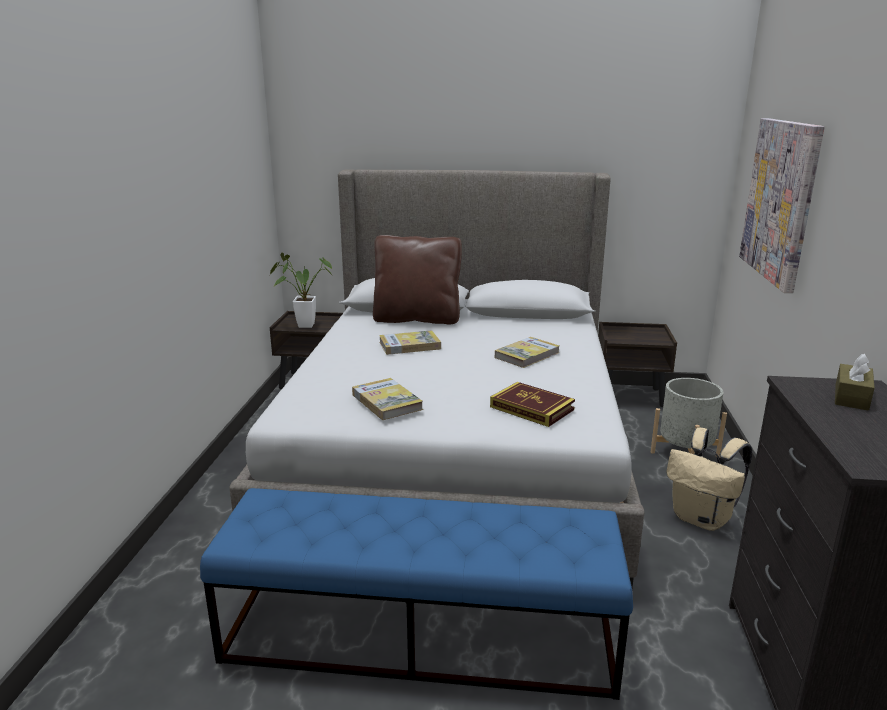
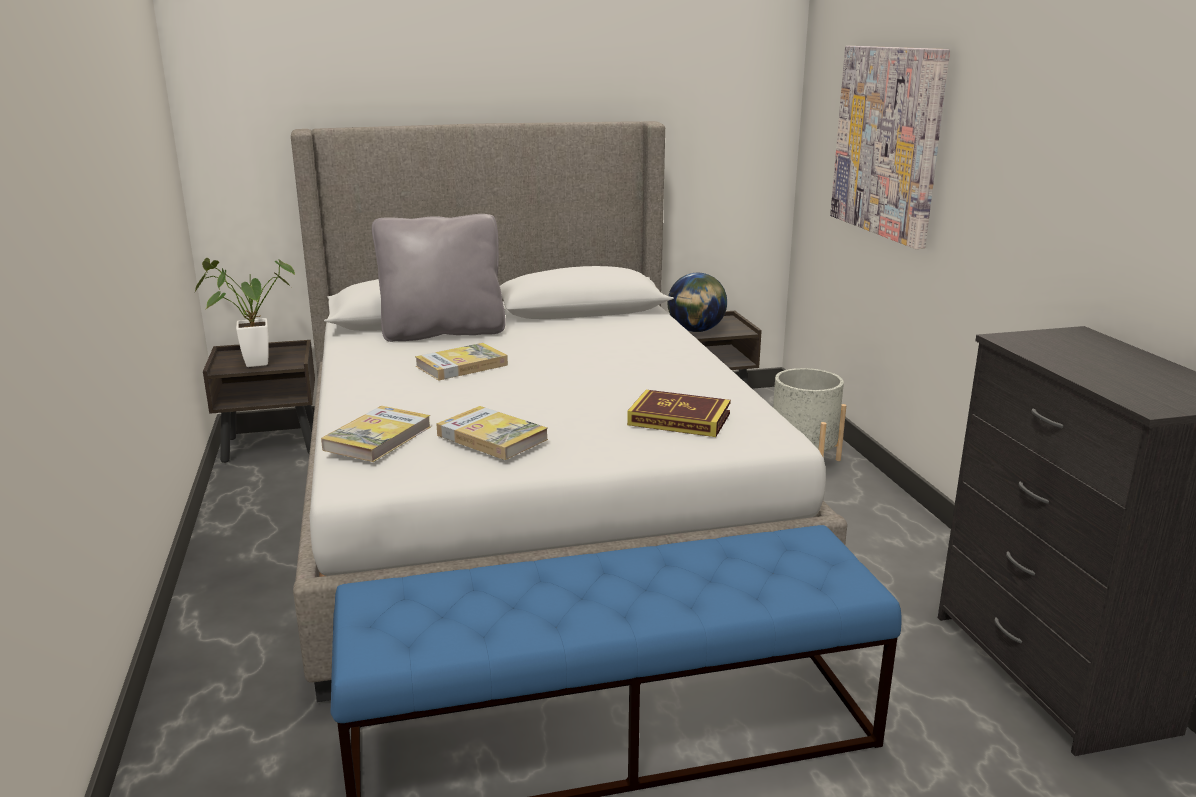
camera: 20 degrees left, 0 degrees up
(417, 319) = (443, 332): brown pillow -> grey pillow
(527, 355) = (623, 359): book -> book (378, 438)
(625, 337) = (696, 330): none -> globe
(702, 519) = (860, 531): beige backpack -> none
(851, 397) = (1074, 345): brown tissue box -> none

